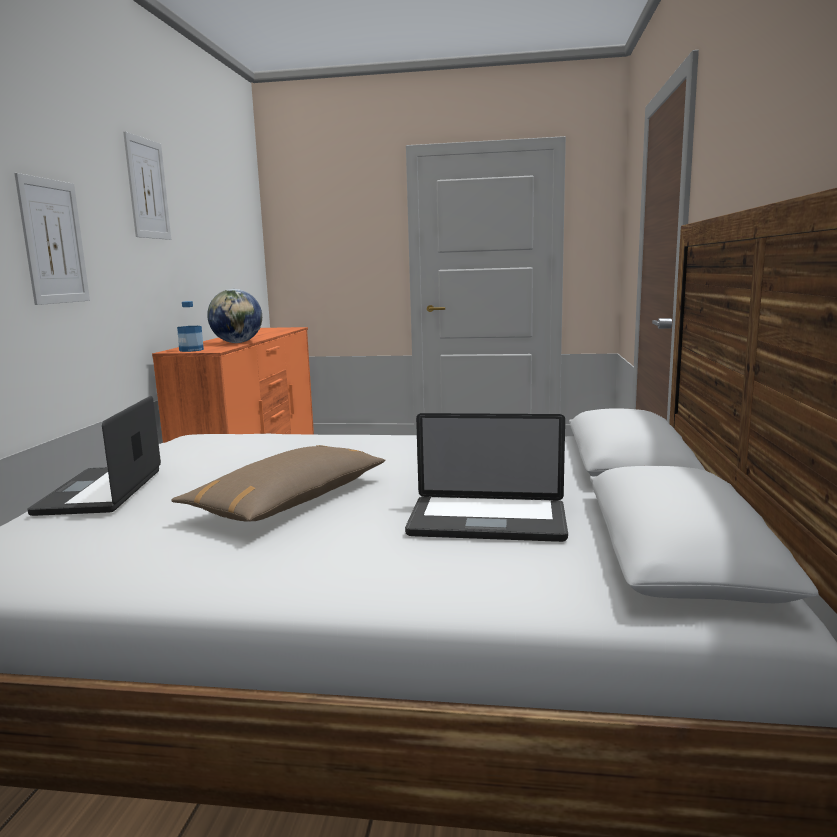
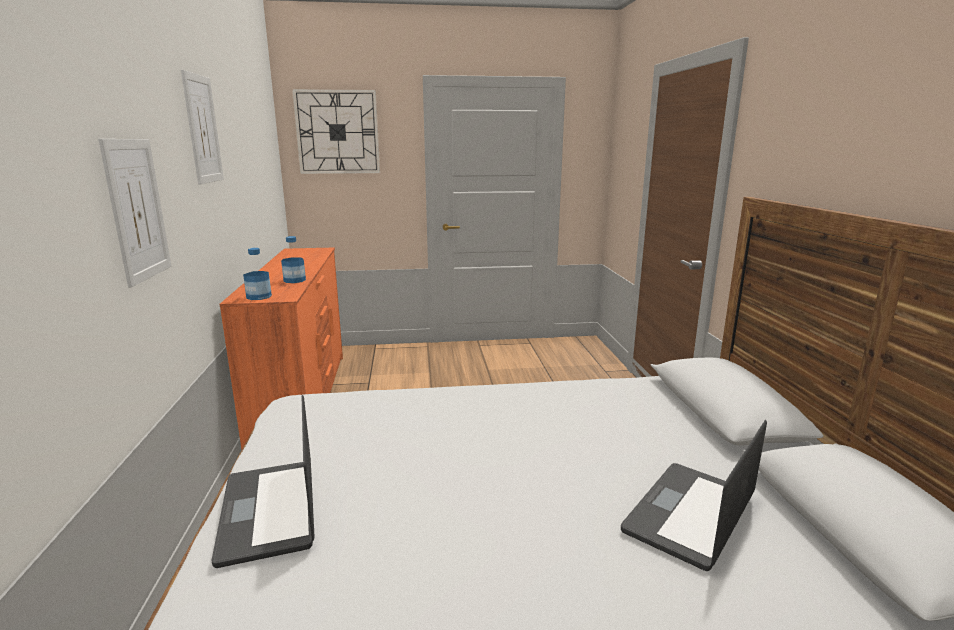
camera: 15 degrees left, 5 degrees up
(237, 342) = (294, 280): globe -> bottle
(290, 501) = (484, 503): brown pillow -> none
(319, 209) = (337, 132): none -> wall clock
(487, 521) = (689, 514): laptop -> laptop turned 135 degrees clockwise

